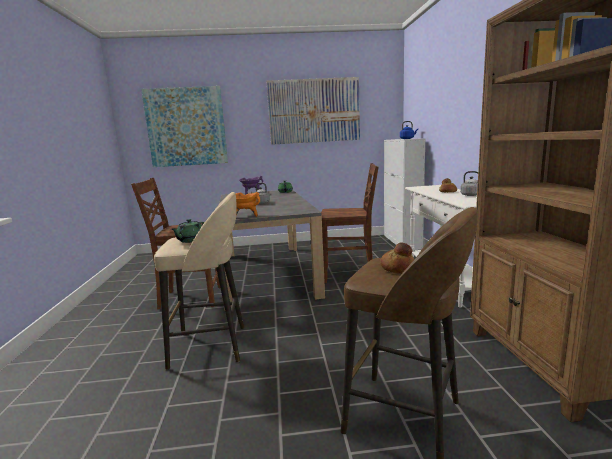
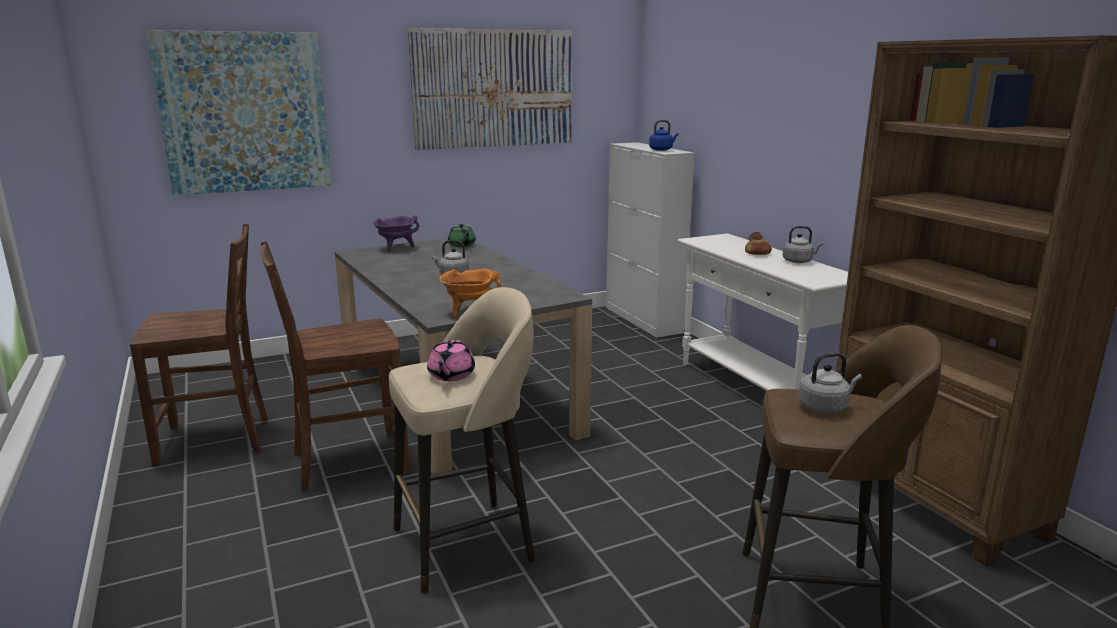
camera: 20 degrees left, 5 degrees up
(190, 240) = (451, 375): green teapot -> pink teapot
(350, 274) = (600, 389): brown chair -> brown chair (217, 440)
(398, 268) = (825, 407): bread -> grey kettle

